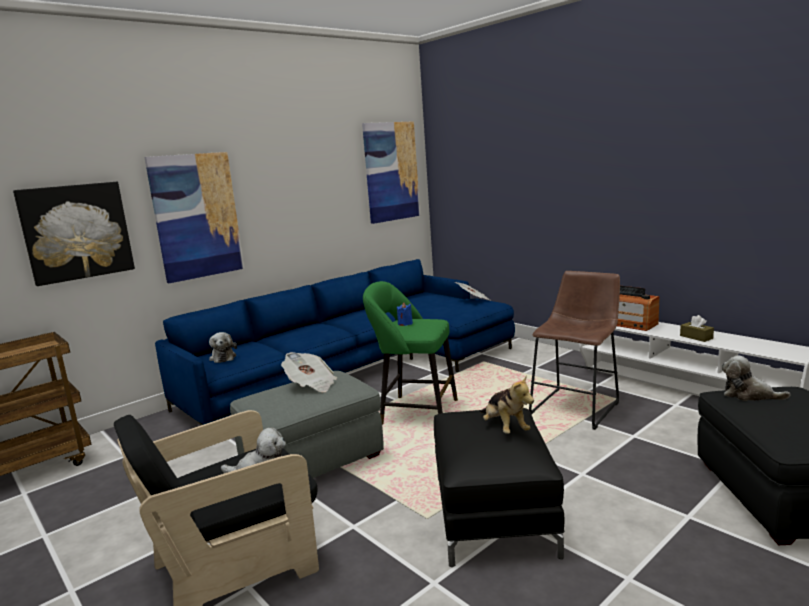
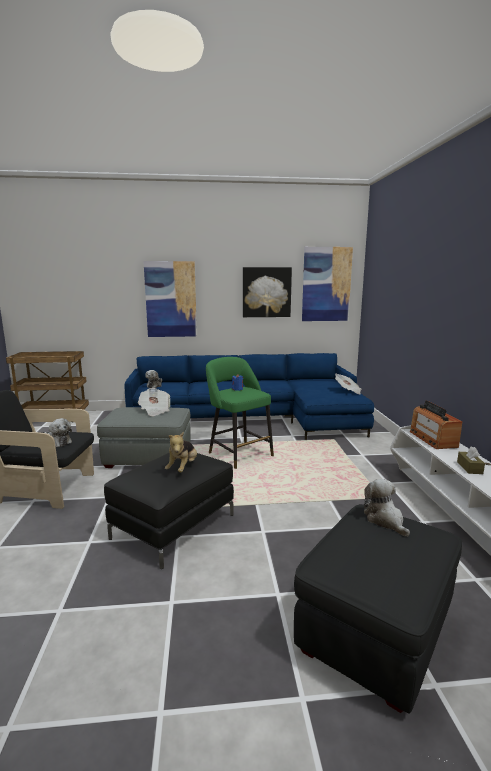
camera: 35 degrees right, 0 degrees up
(77, 232) = (102, 300): picture -> picture (266, 292)
(577, 406) = (342, 490): brown stool -> none

